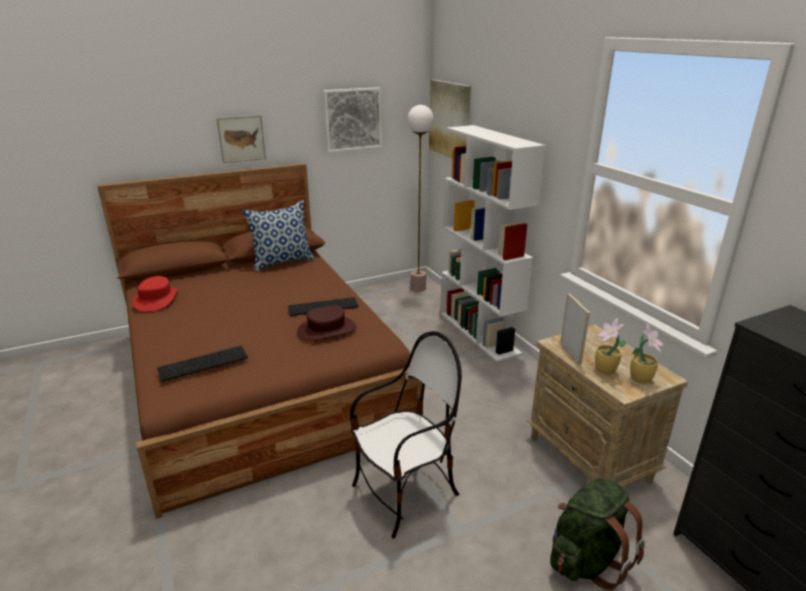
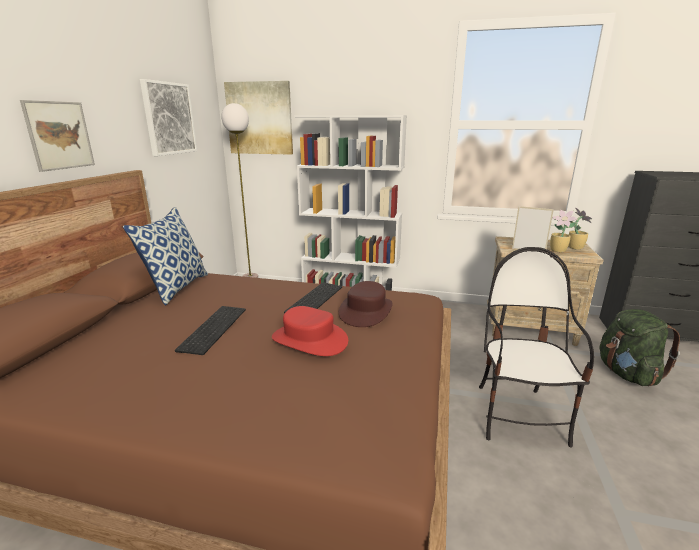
camera: 50 degrees left, 5 degrees down
(156, 300) = (84, 388): red hat -> red hat (309, 340)
(204, 362) = (349, 394): keyboard -> keyboard (212, 328)

